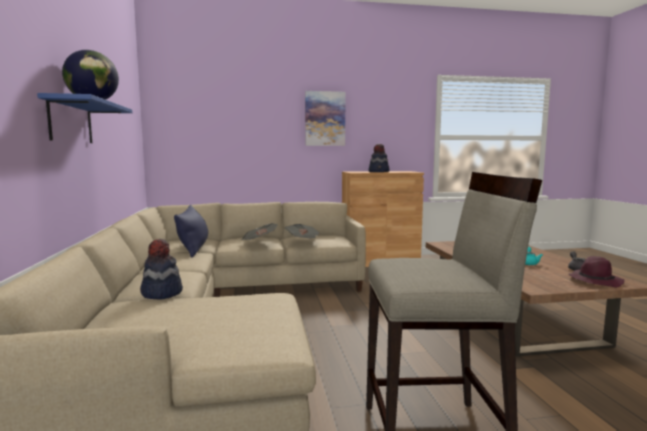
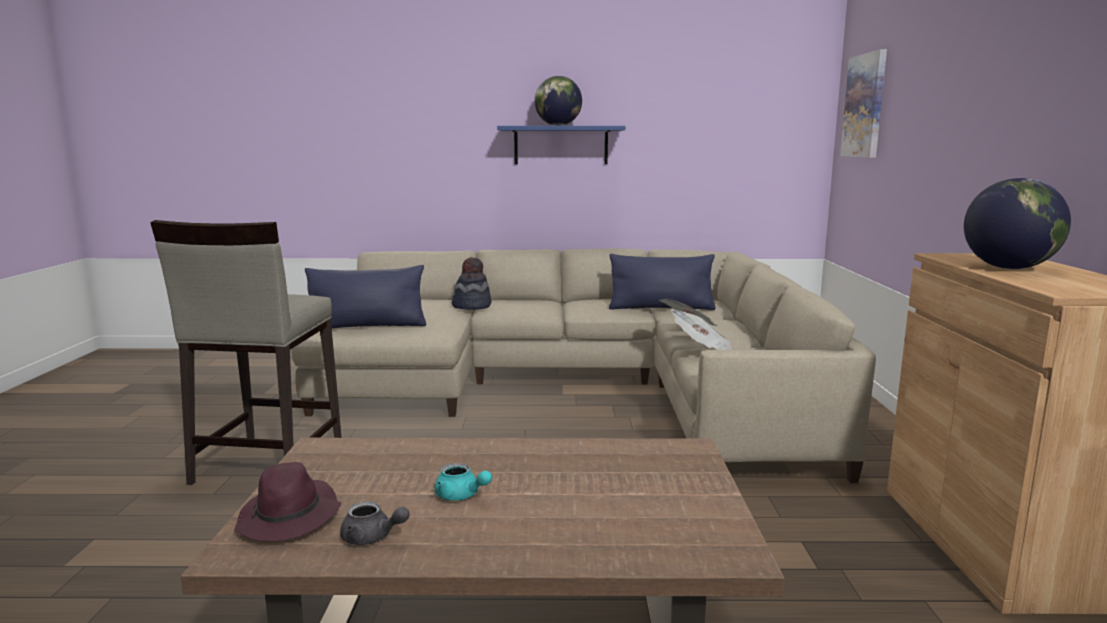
camera: 100 degrees right, 5 degrees up
(248, 326) = (367, 326): none -> blue pillow
(325, 118) = (1016, 100): picture -> picture (865, 106)
(379, 172) = (1008, 268): hat -> globe

